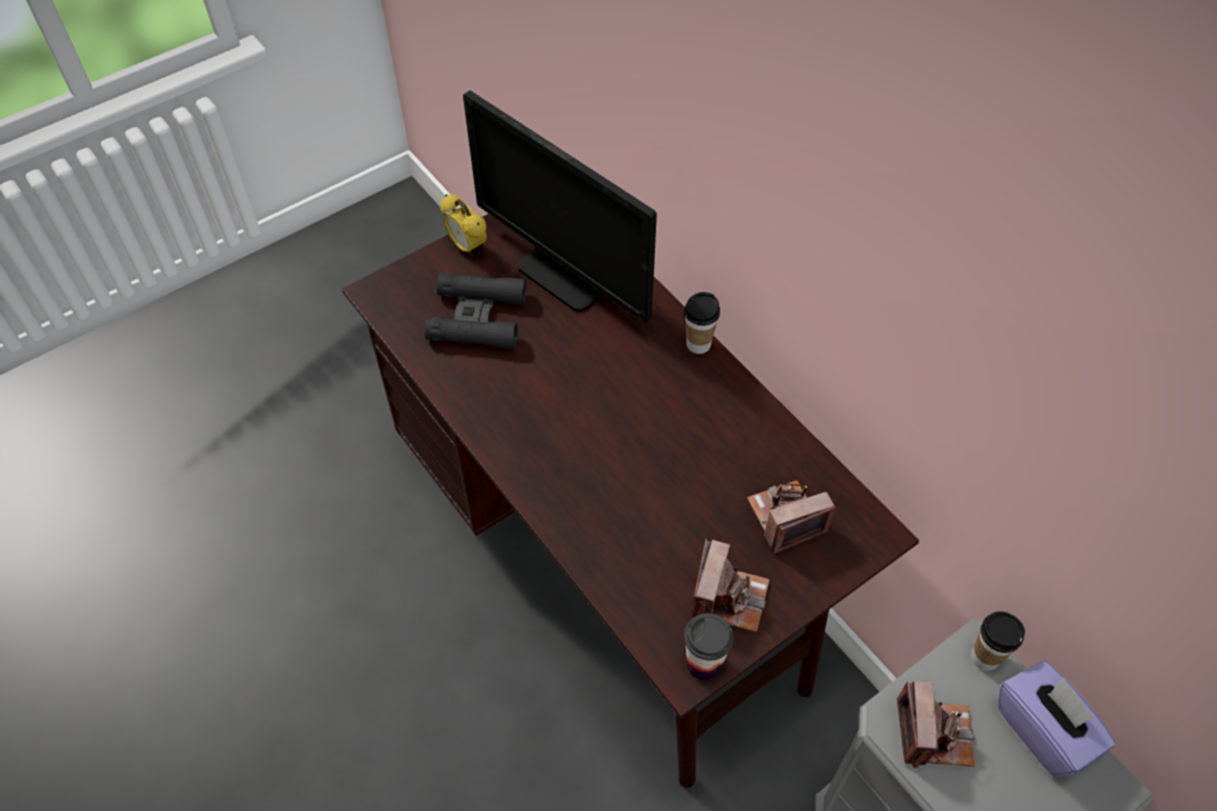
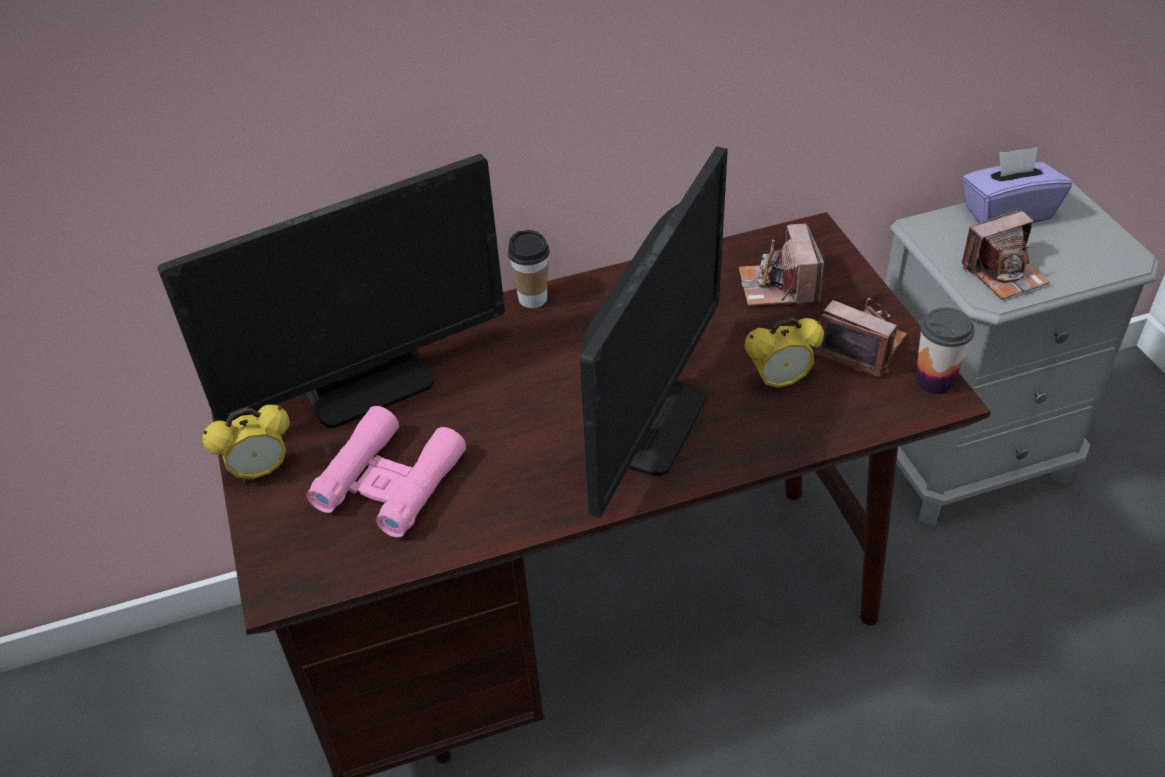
camera: 70 degrees left, 10 degrees down
(478, 318) = (389, 482): black binoculars -> pink binoculars
(582, 458) = (649, 423): none -> monitor
(659, 540) = (779, 382): none -> alarm clock
(933, 733) = (1003, 273): camera -> camera turned 135 degrees clockwise
(985, 657) = (934, 225): cup -> none

